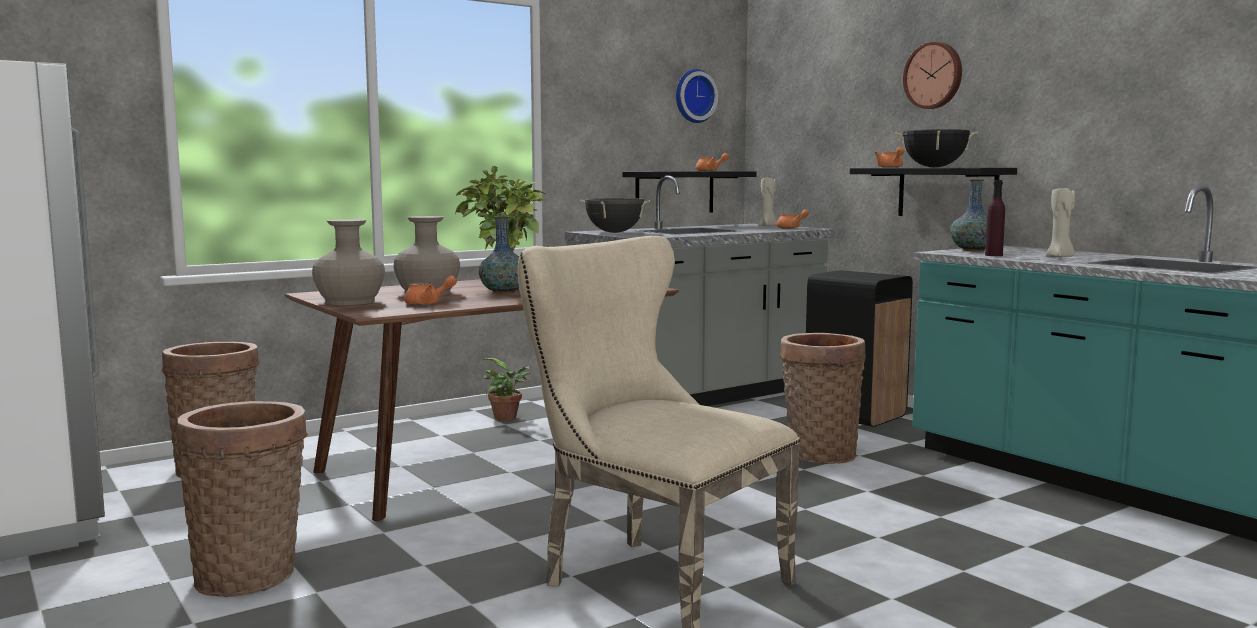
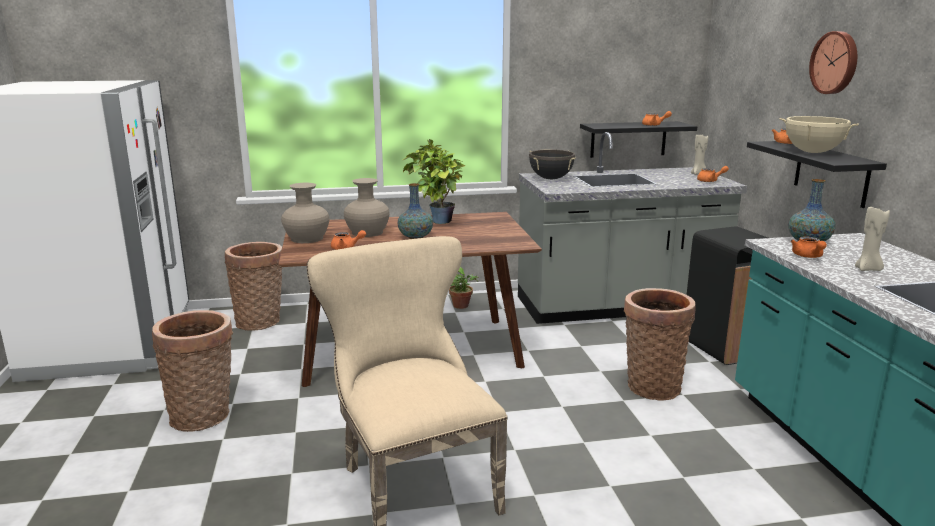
camera: 25 degrees right, 10 degrees up
(693, 96) = (652, 59): wall clock -> none
(934, 167) = (813, 152): black cooking pot -> beige cooking pot
(993, 255) = (808, 256): purple bottle -> orange teapot

